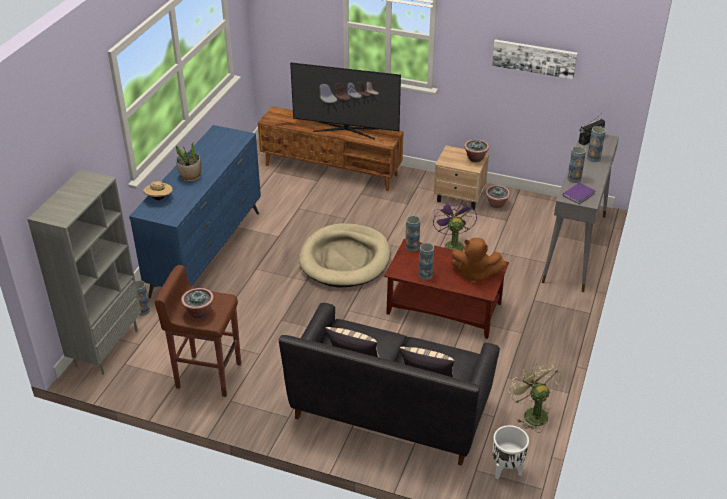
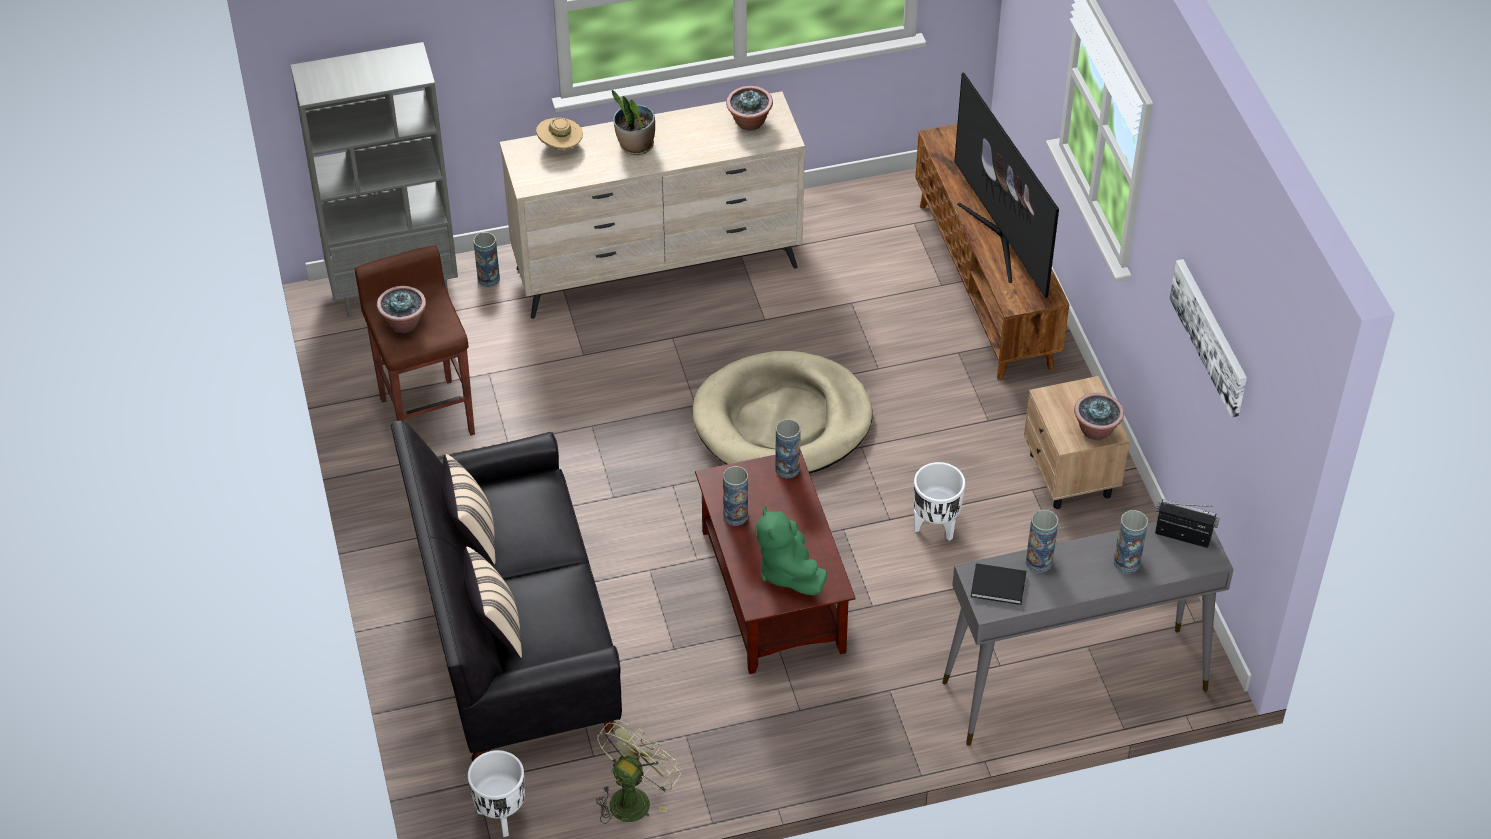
camera: 55 degrees right, 10 degrees up
(207, 253) = (658, 268): blue dresser -> beige dresser
(452, 244) = (935, 526): purple fan -> white planter
(475, 274) = (788, 571): brown plush toy -> green plush toy
(496, 204) = (1097, 531): potted plant -> potted plant (749, 123)
(579, 194) = (999, 586): purple book -> black book

